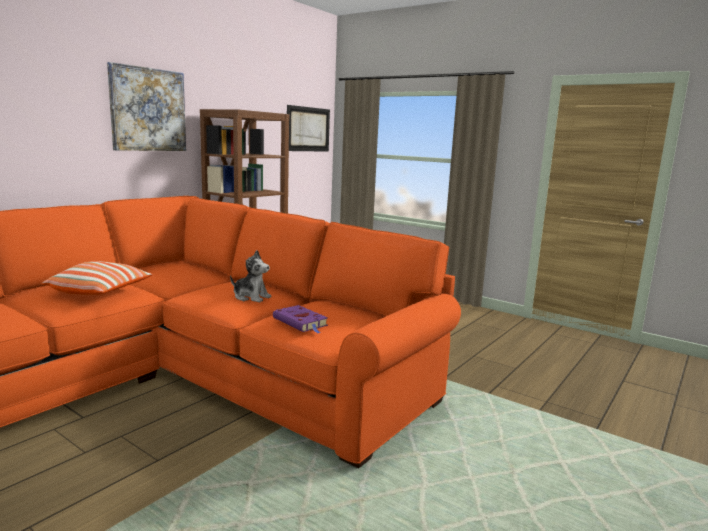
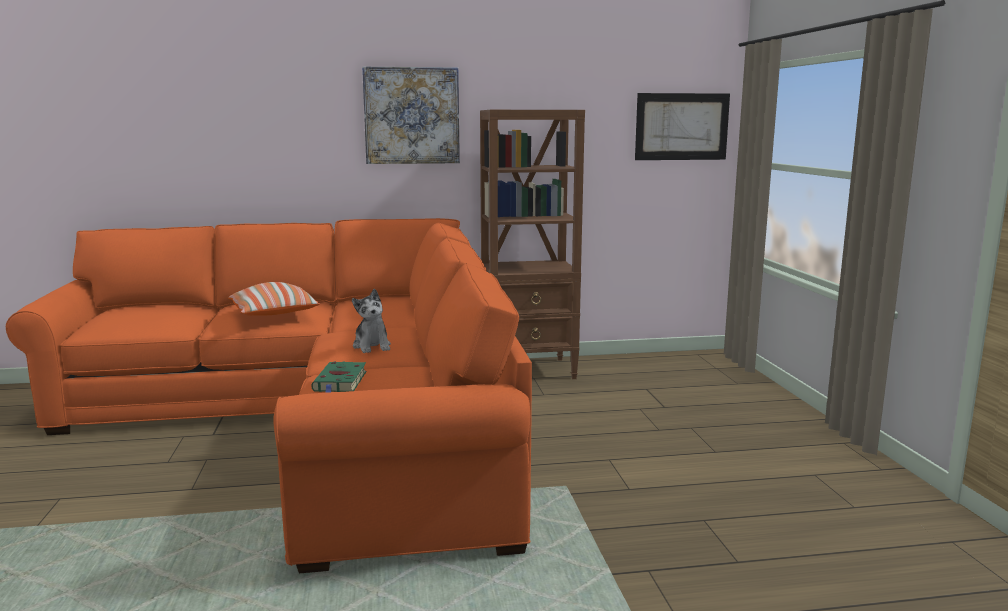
camera: 45 degrees right, 0 degrees up
(301, 322) = (340, 382): purple book -> green book

